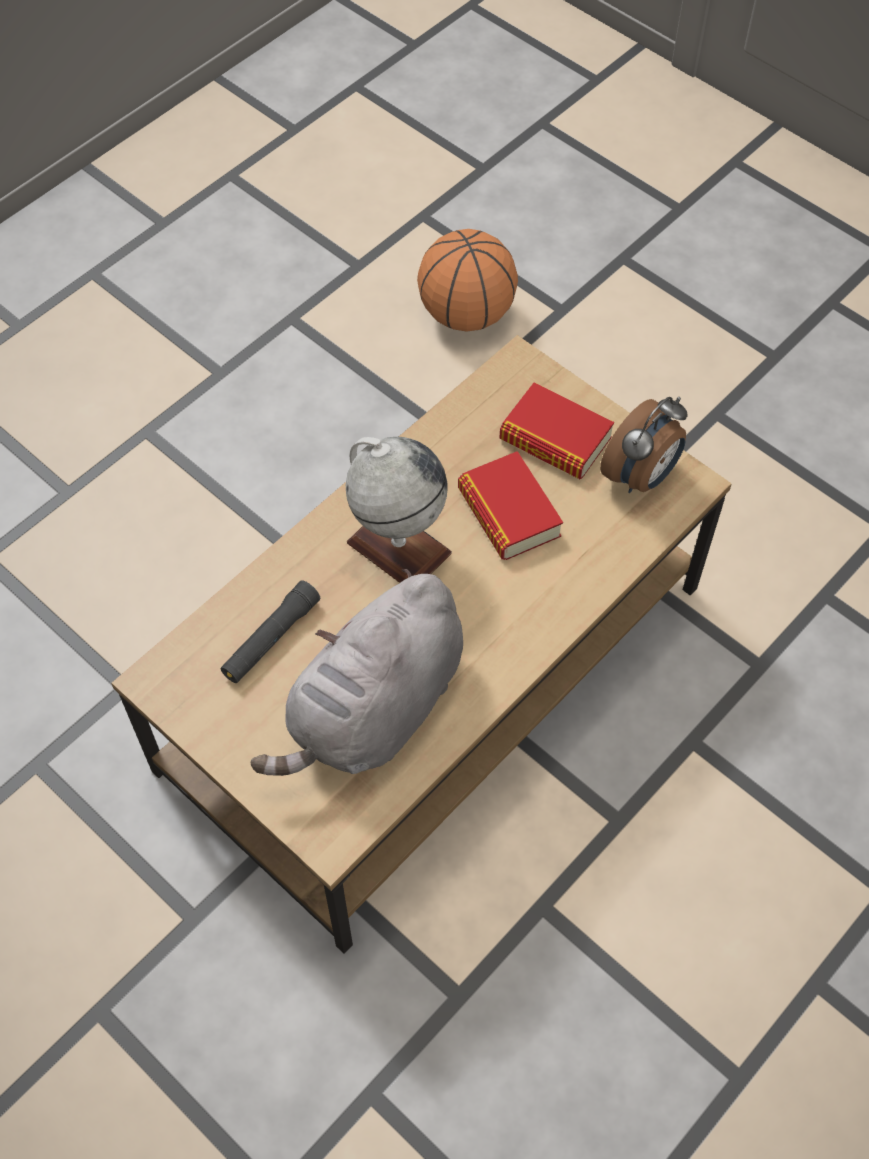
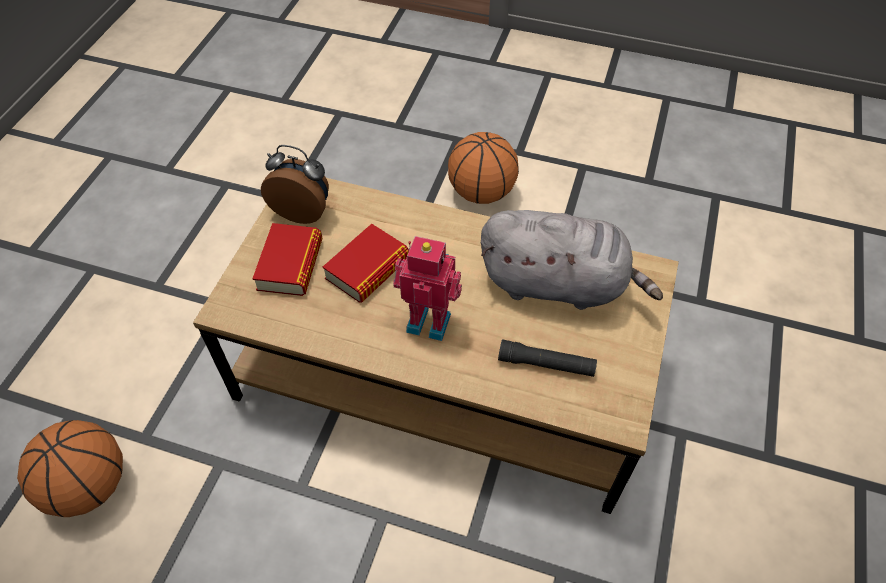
camera: 115 degrees left, 5 degrees down
(398, 547) = (429, 320): globe -> toy robot
(738, 871) = (481, 193): none -> basketball

